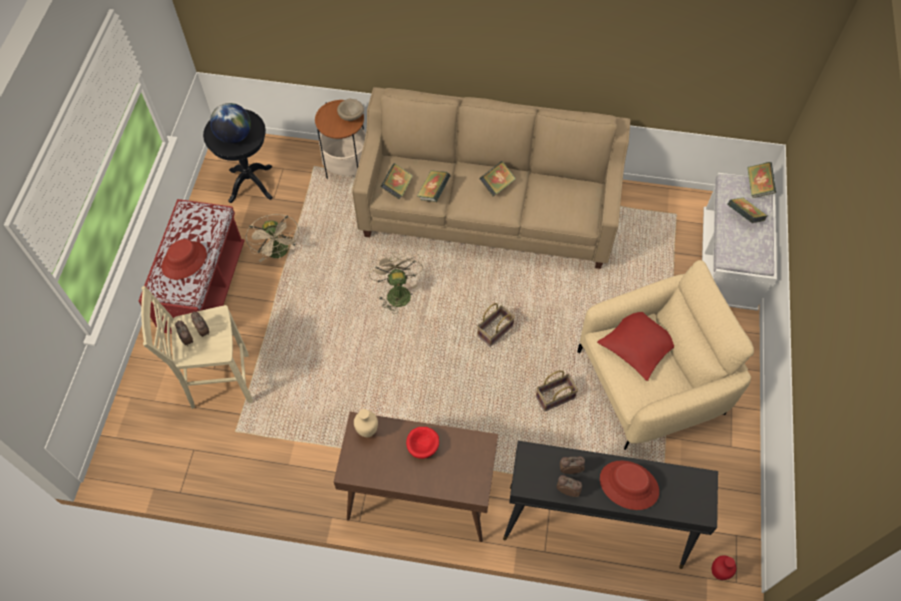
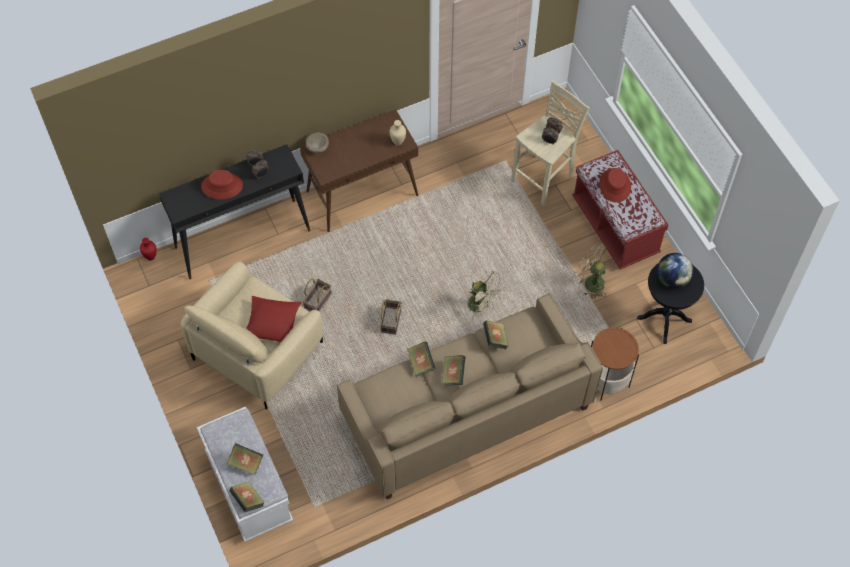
camera: 145 degrees right, 0 degrees up
(352, 116) = (607, 355): beige bowl -> beige bowl (317, 147)
(397, 187) = (524, 326): book -> book (421, 363)
(423, 446) = (359, 154): red bowl -> none

